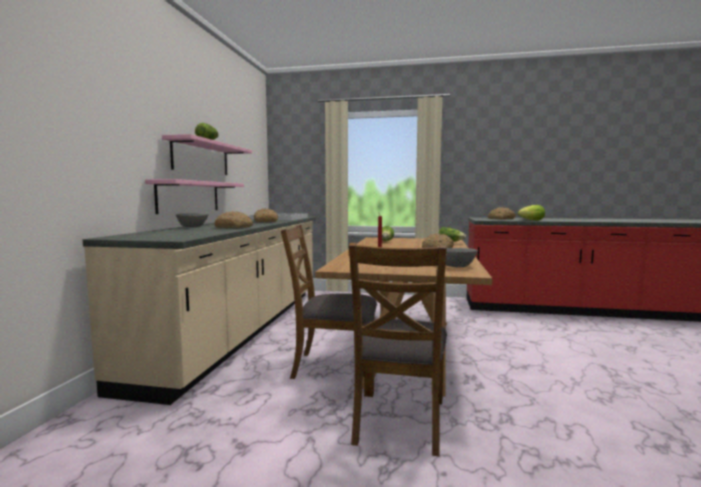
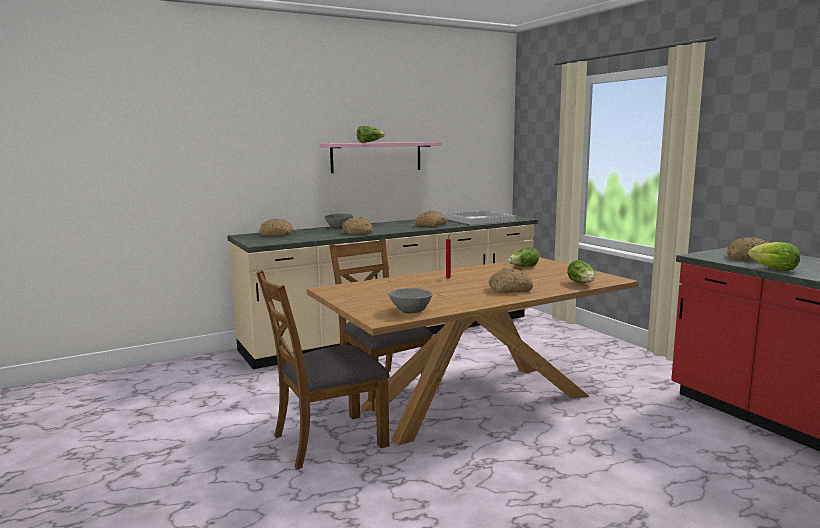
camera: 50 degrees right, 5 degrees up
(152, 234) = (276, 234): none -> bread
(189, 197) = (355, 196): pink shelf -> none

